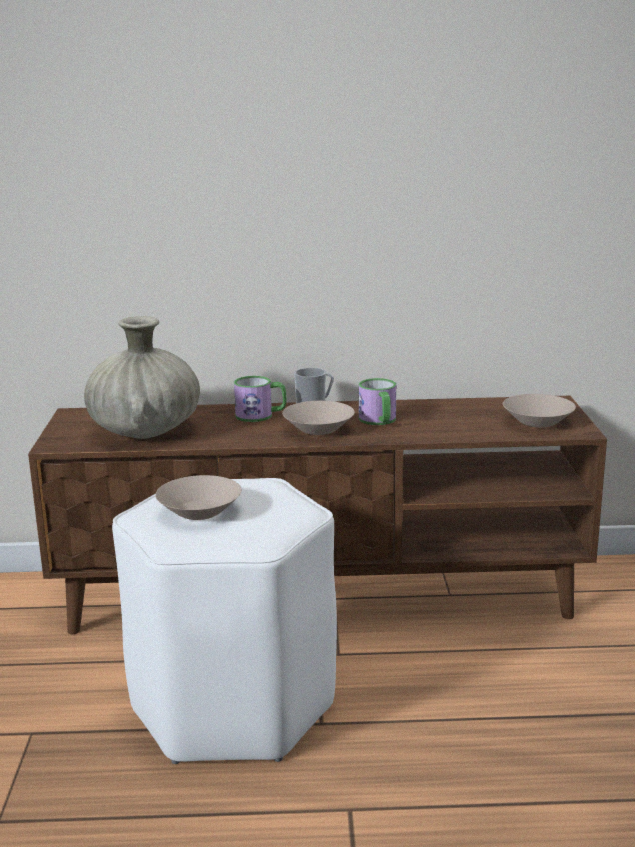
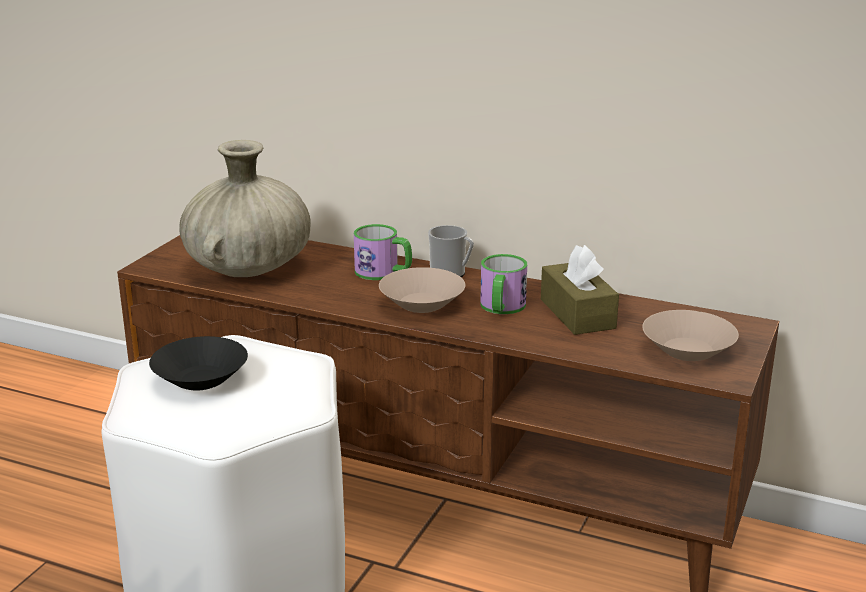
camera: 25 degrees right, 5 degrees up
(200, 513) = (200, 381): beige bowl -> black bowl
(437, 415) = (577, 314): none -> brown tissue box

